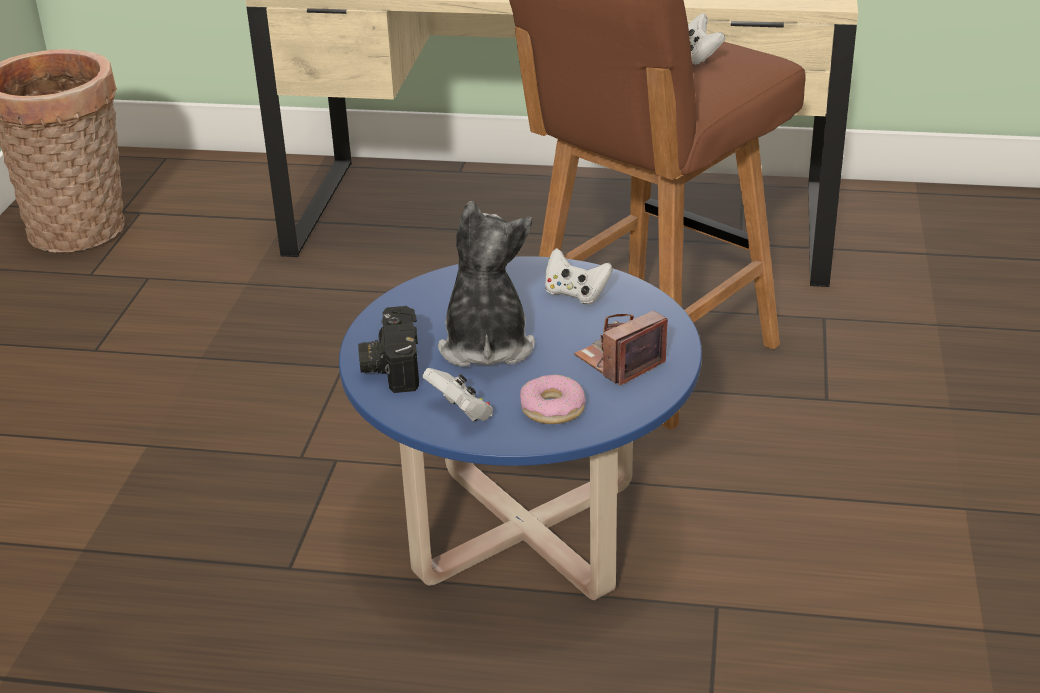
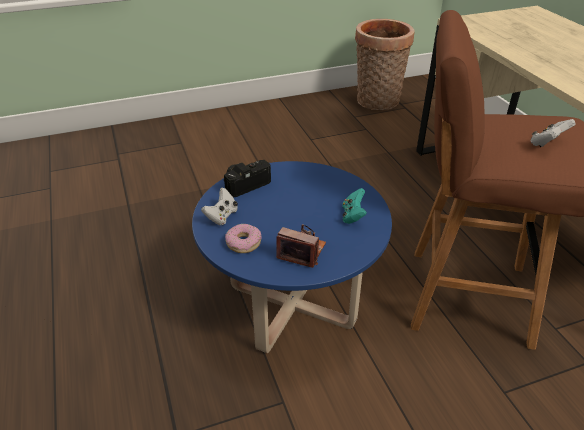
camera: 60 degrees right, 5 degrees up
(485, 345) = (283, 204): plush toy -> none
(575, 294) = (353, 216): white game controller -> turquoise game controller

